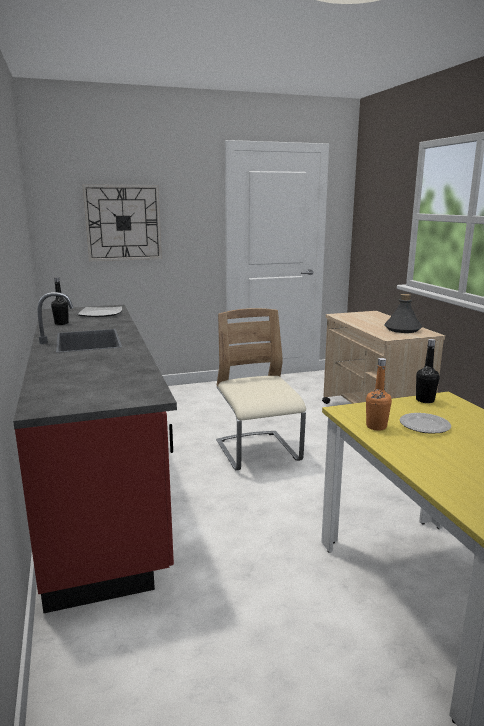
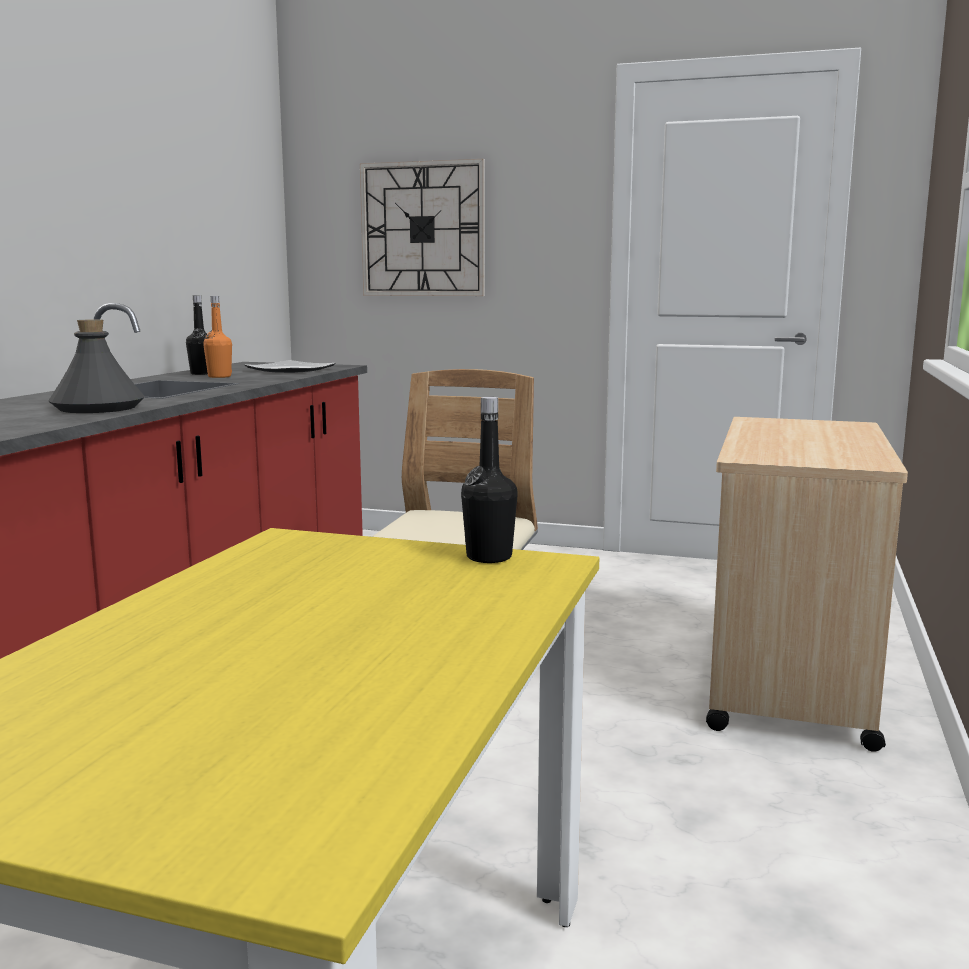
camera: 35 degrees right, 5 degrees down
(376, 426) = (251, 569): orange bottle -> orange bottle (219, 376)
(402, 329) = (825, 452): grey bottle -> grey bottle (97, 408)
(424, 426) = (337, 589): plate -> none

